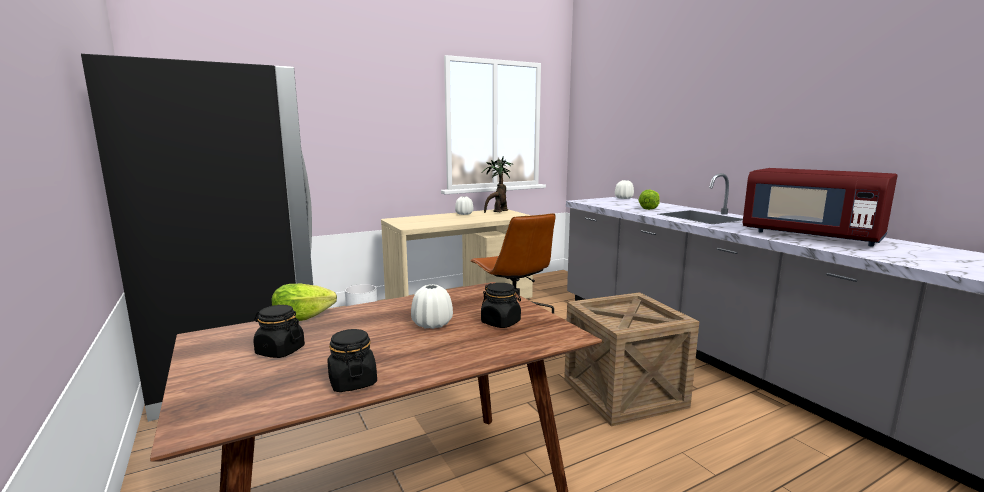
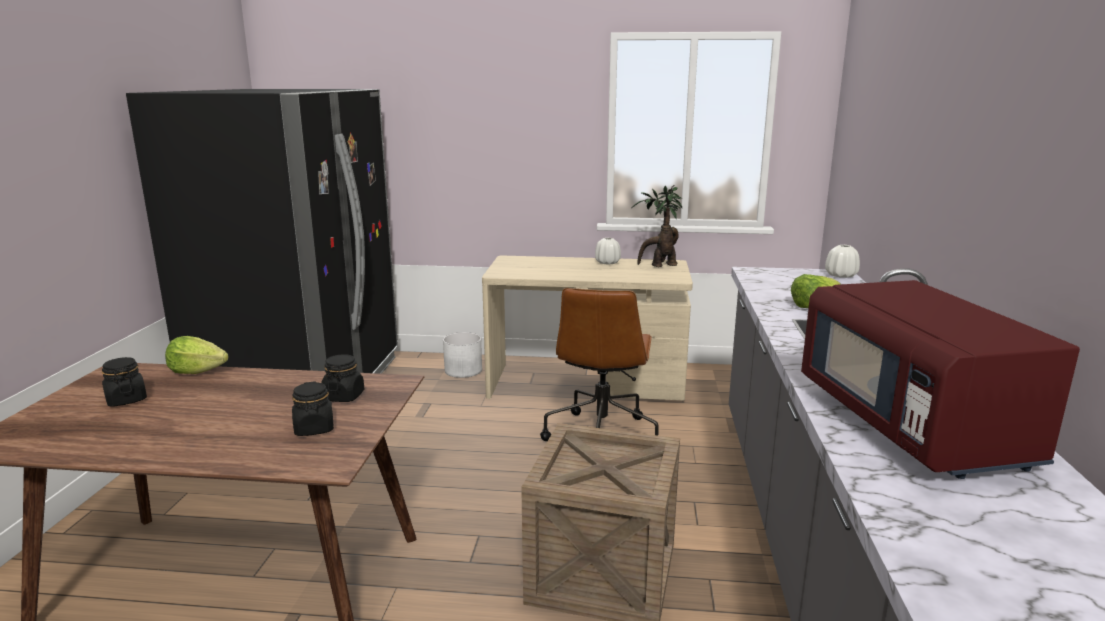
camera: 35 degrees right, 5 degrees up
(352, 382) = (105, 446): black jar -> black jar (343, 396)
(432, 324) = (263, 410): white vase -> none

